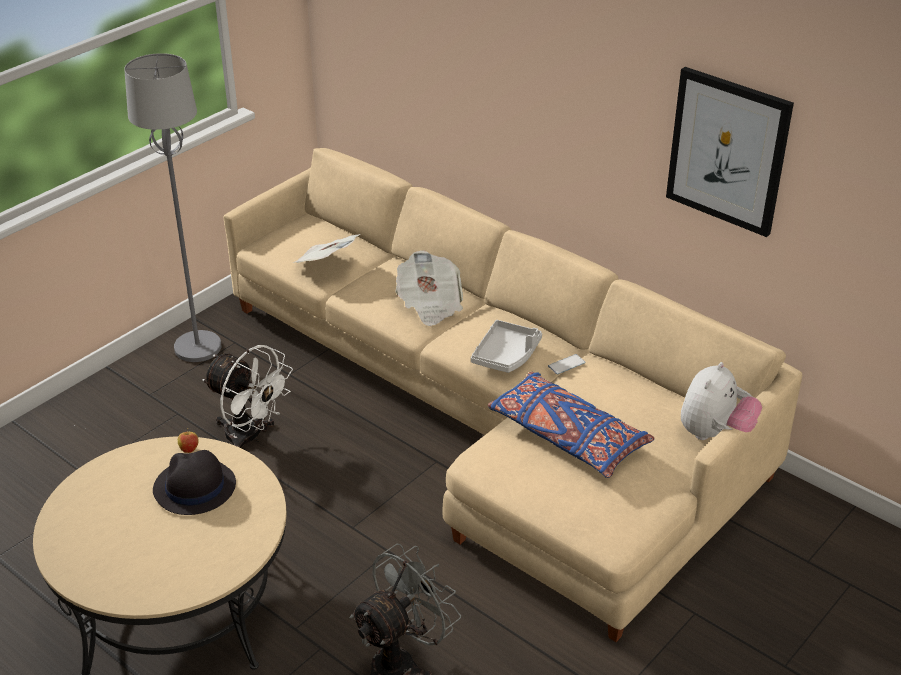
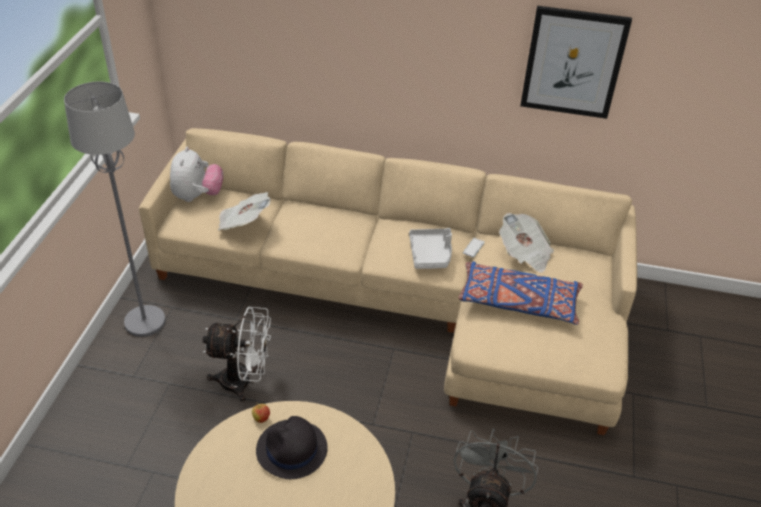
camera: 30 degrees left, 5 degrees up
(430, 304) = (345, 232): newspaper -> newspaper (524, 254)
(715, 435) = (602, 267): plush toy -> plush toy (197, 196)

